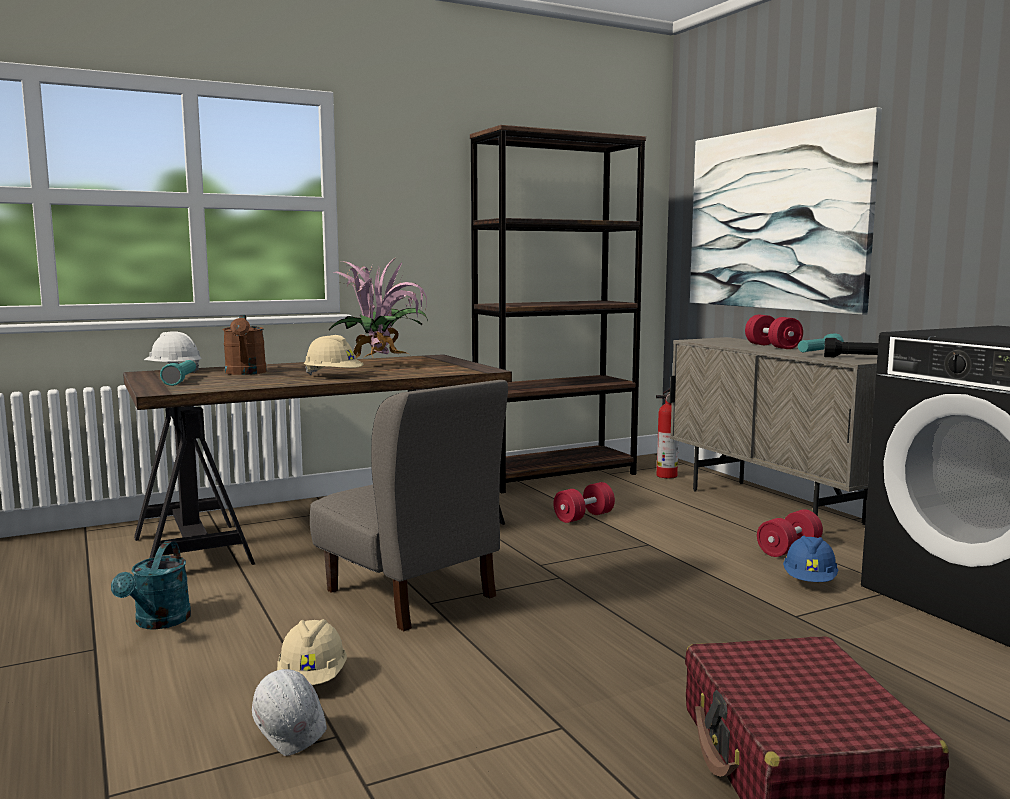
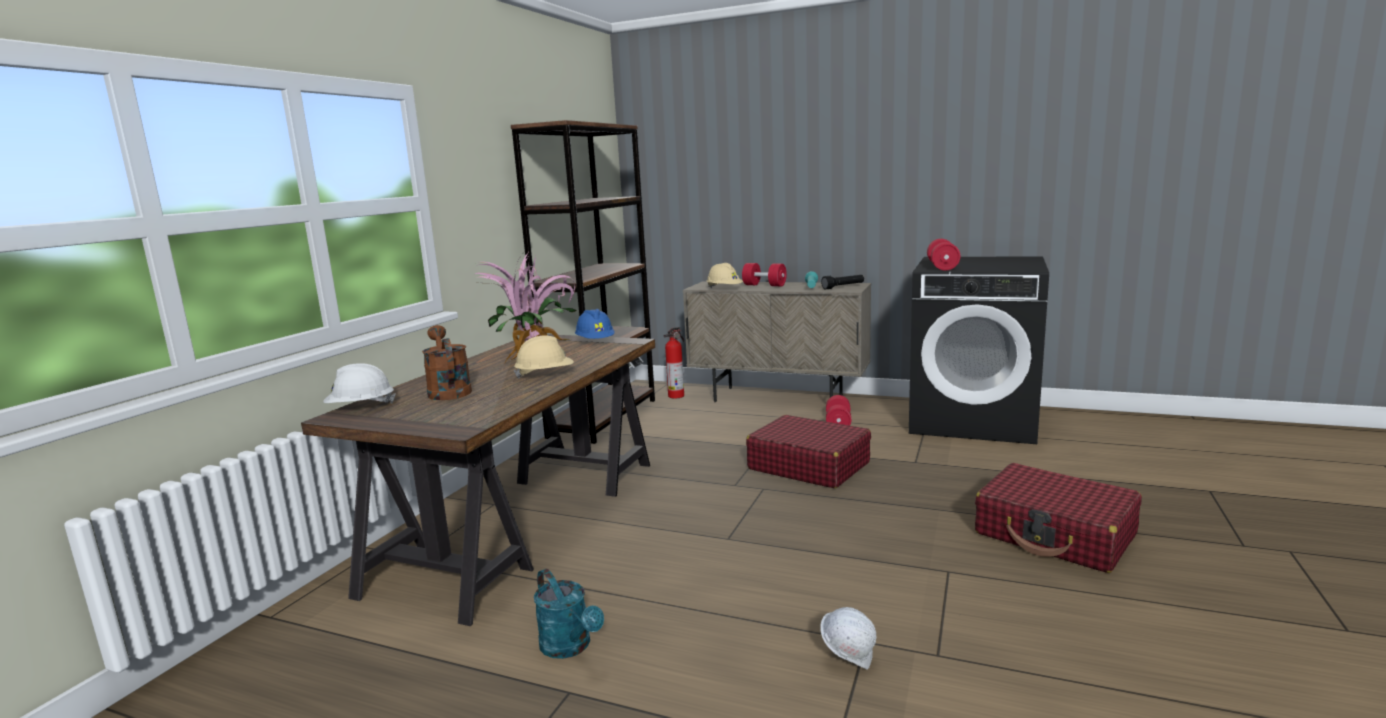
camera: 40 degrees left, 5 degrees up
(181, 380) = (424, 414): turquoise flashlight -> none
(246, 373) = (448, 391): brown watering can -> brown watering can turned 150 degrees counterclockwise
(313, 679) = (774, 620): beige hard hat -> beige hard hat (724, 289)
(411, 594) = (702, 538): grey chair -> none
(584, 517) = (689, 442): red dumbbell -> red dumbbell (942, 267)
(654, 575) = (808, 466): none -> red suitcase
(775, 218) = (737, 189): picture -> none
(809, 581) = (883, 439): blue hard hat -> blue hard hat (595, 342)

